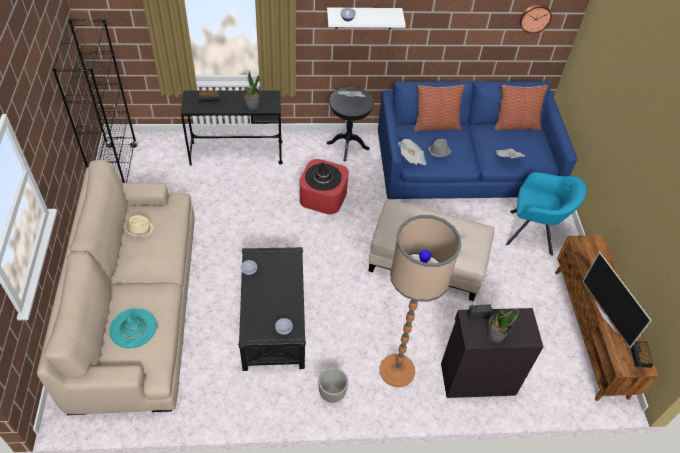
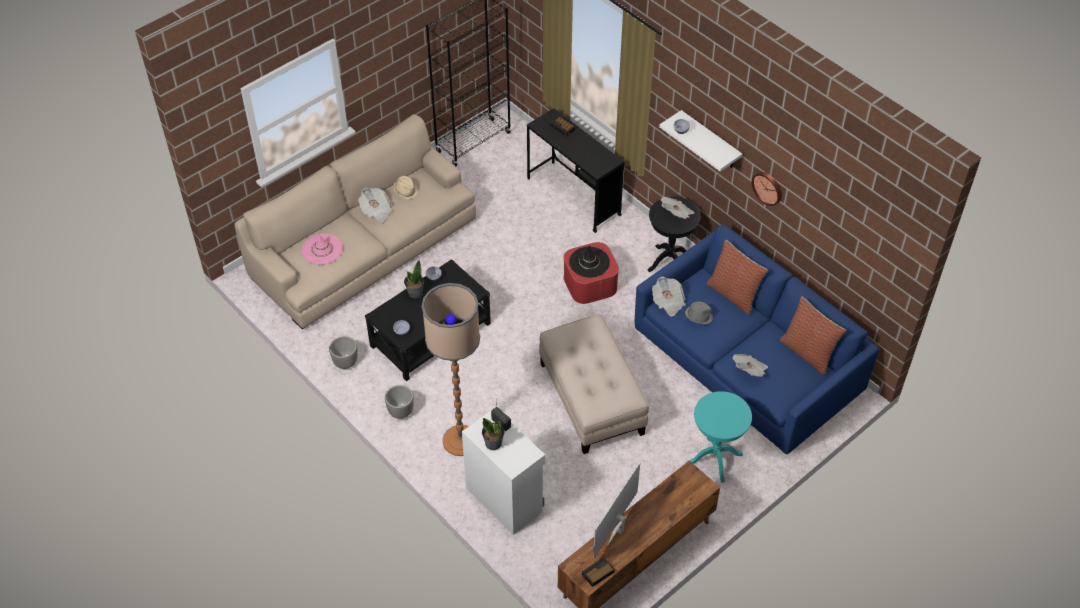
camera: 55 degrees right, 0 degrees up
(133, 328) = (322, 249): turquoise hat -> pink hat
(137, 262) = (376, 211): none -> newspaper
(241, 401) = (345, 363): none -> planter
(252, 105) = (585, 157): potted plant -> potted plant (415, 293)
(477, 378) = (504, 498): black cabinet -> white cabinet
(533, 233) = (715, 458): turquoise armchair -> turquoise side table
(535, 18) = (863, 249): wall clock -> wall clock (768, 187)

